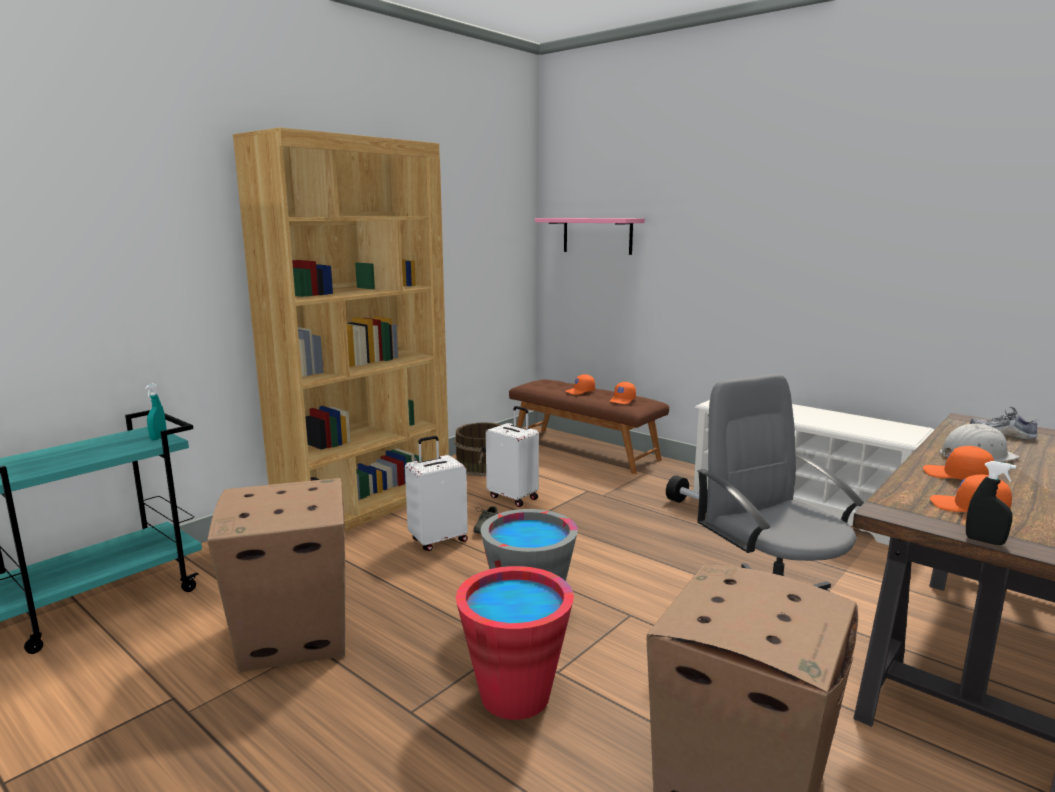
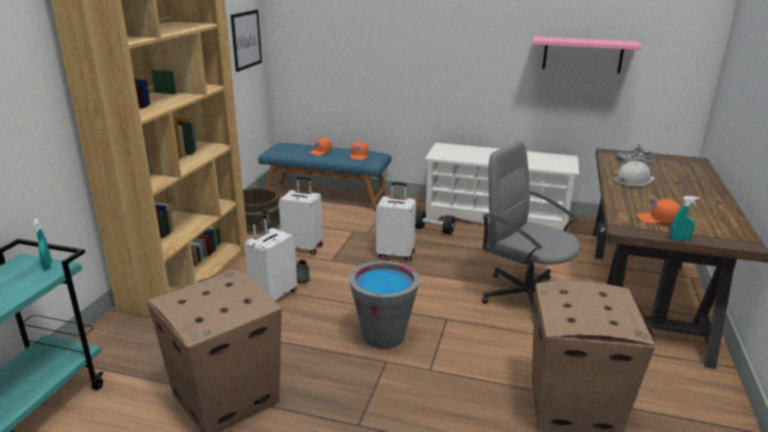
camera: 25 degrees left, 10 degrees up
(511, 254) = (246, 40): none -> picture
(515, 695) = (416, 393): red bucket -> none
(585, 449) = (326, 196): brown bench -> blue bench
(597, 235) = (319, 21): pink shelf -> pink shelf (582, 54)
(621, 525) = (396, 254): none -> white suitcase
(956, 476) = (635, 197): orange cap -> none
(984, 541) = (679, 240): black spray bottle -> turquoise spray bottle

